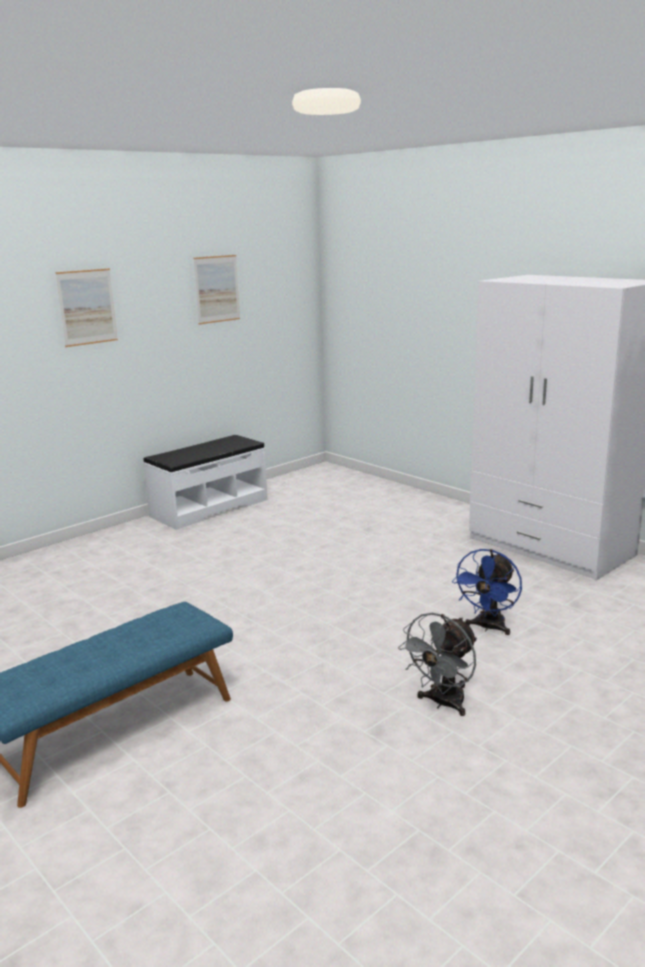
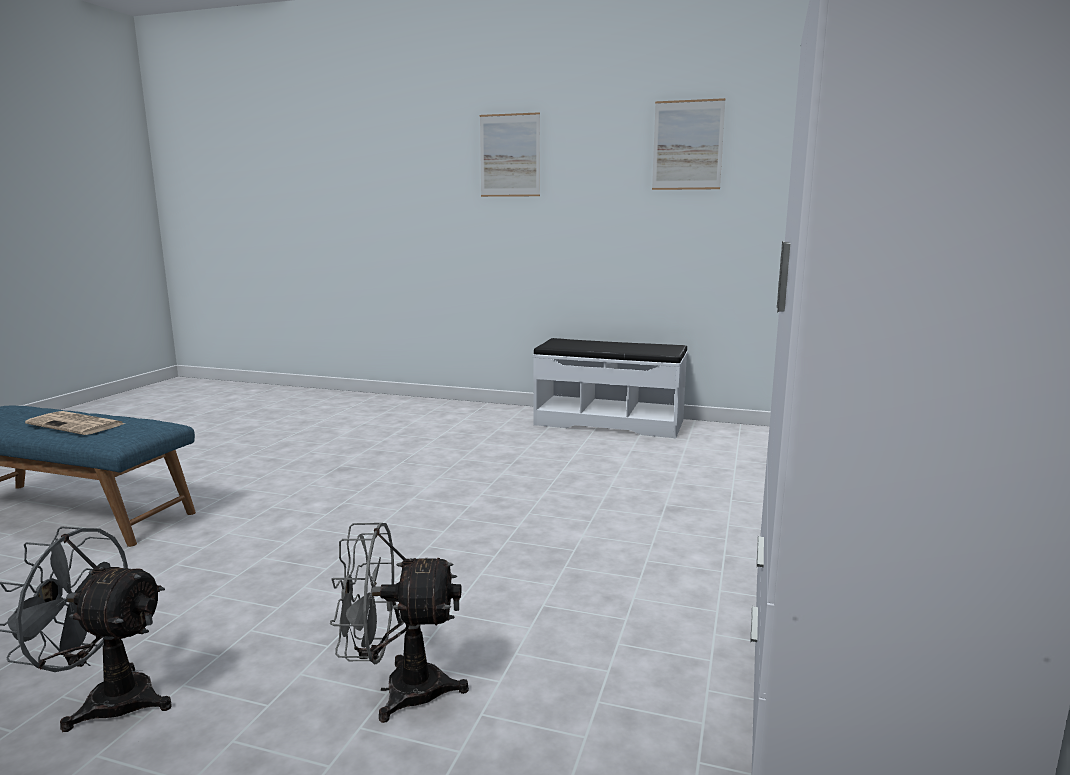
camera: 60 degrees right, 5 degrees down
(137, 638) = (78, 424): none -> newspaper
(488, 627) = (398, 690): blue fan -> grey fan

